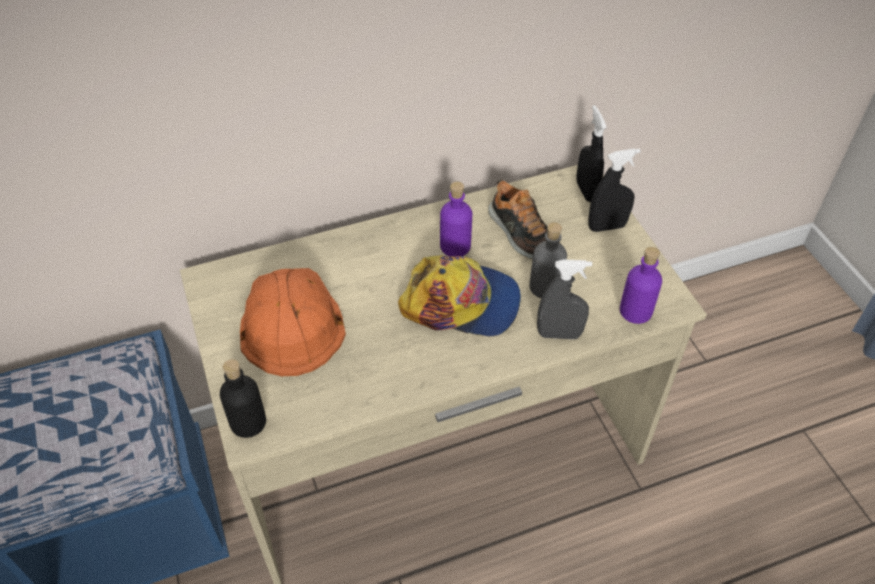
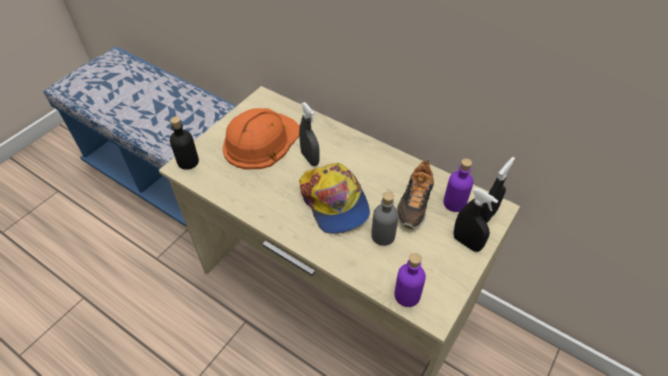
camera: 55 degrees right, 0 degrees up
(455, 246) = (374, 177): purple bottle -> purple bottle (454, 203)
(559, 334) = (351, 262): grey spray bottle -> grey spray bottle (310, 158)

